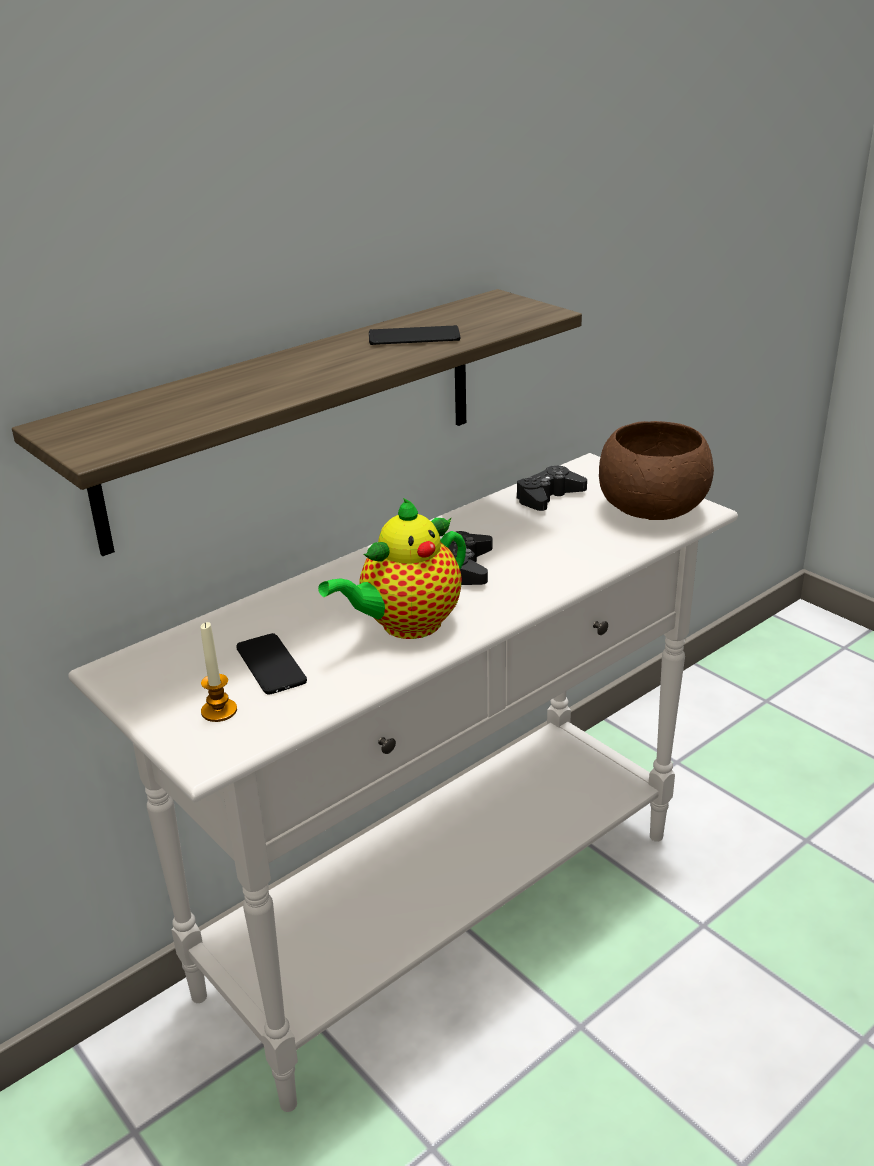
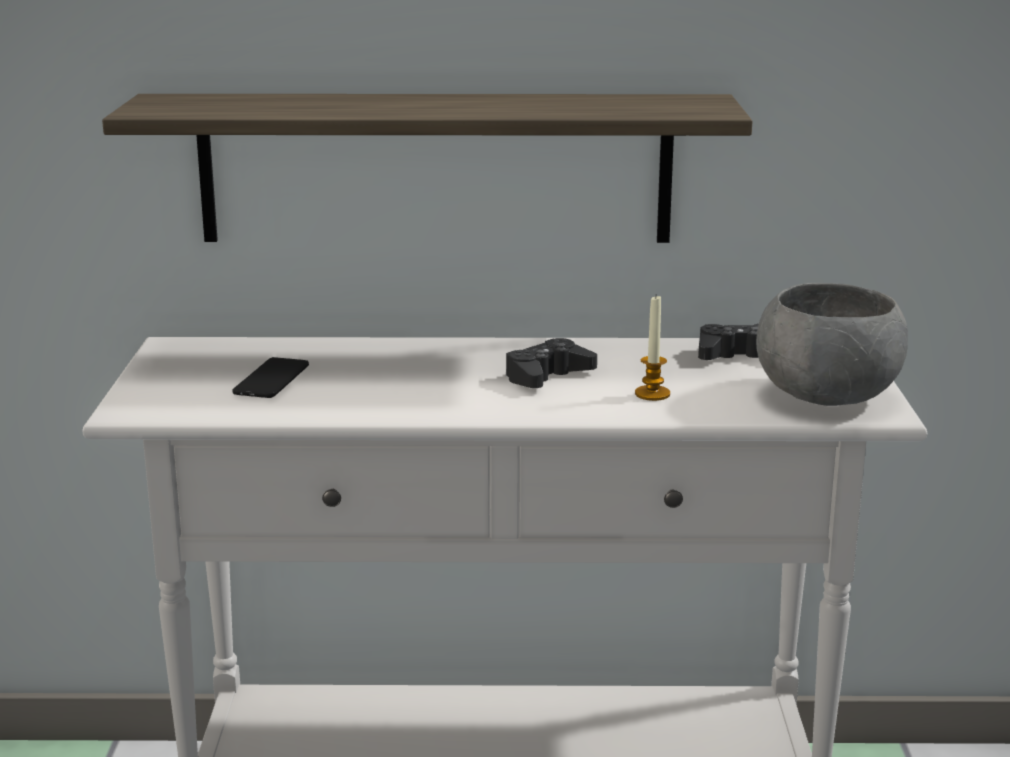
camera: 40 degrees right, 10 degrees down
(219, 711) = (185, 390): candle -> candle (652, 394)
(406, 626) = (416, 393): teapot -> none
(414, 337) = (547, 105): phone -> none
(651, 510) = (825, 395): brown bowl -> grey bowl

